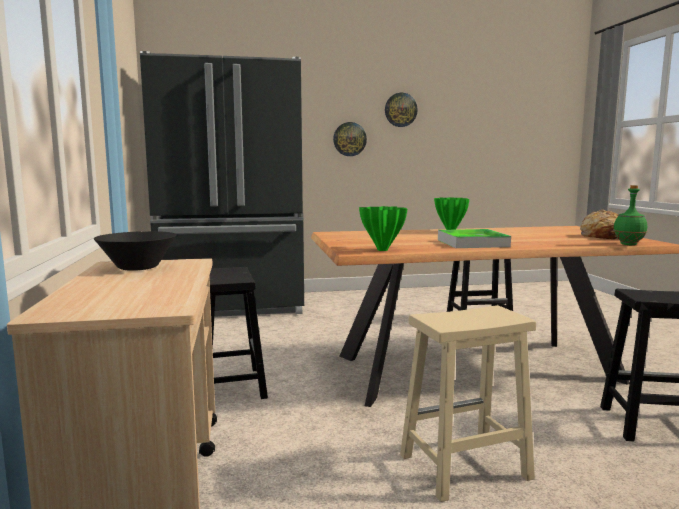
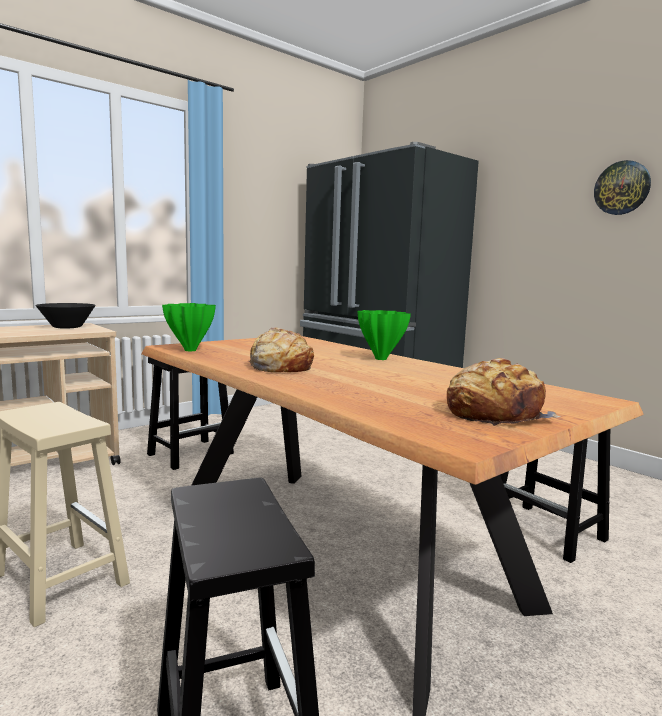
camera: 60 degrees right, 0 degrees up
(349, 139) = (540, 236): wall clock -> none
(472, 243) = (280, 366): tray -> bread
(628, 244) = (395, 424): green bottle -> none

